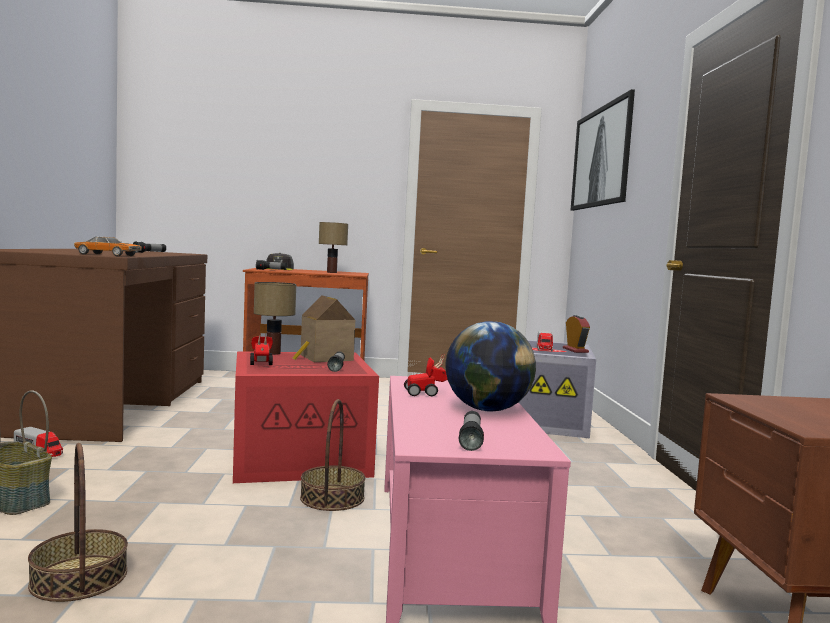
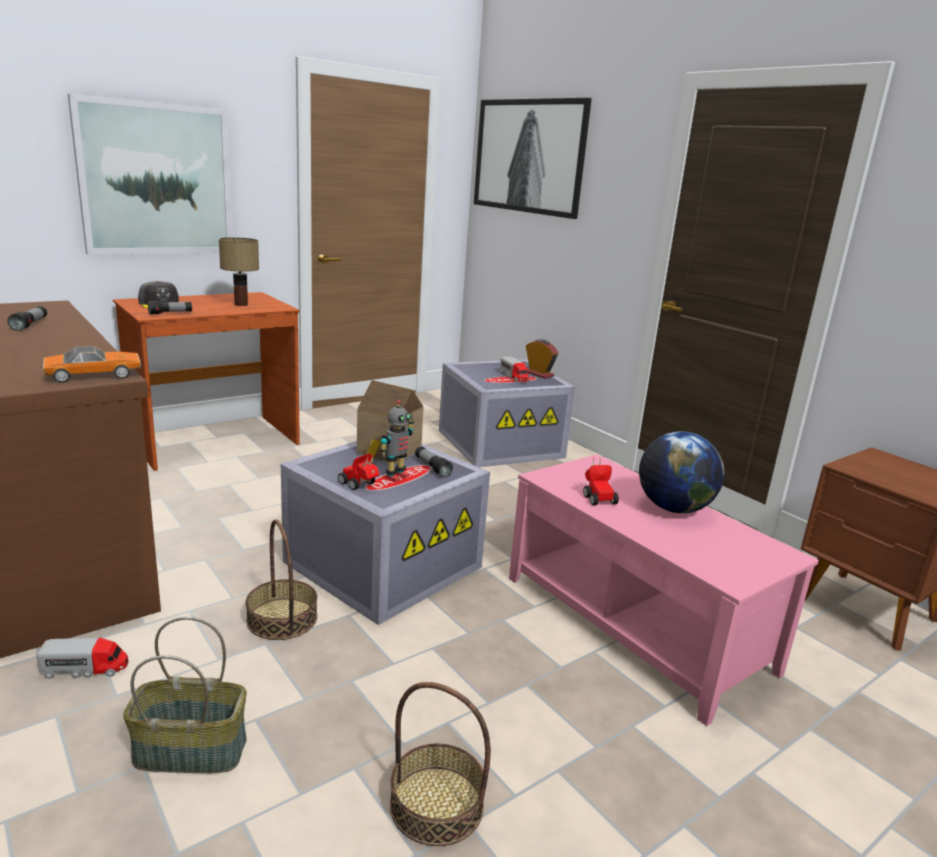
camera: 35 degrees left, 15 degrees up
(273, 353) = (325, 457): table lamp -> none
(298, 366) = (396, 476): none -> toy robot
(299, 187) = (156, 180): none -> picture
(301, 456) = (383, 562): red storage box -> grey storage box
(332, 498) = (487, 607): basket -> basket (282, 618)
(426, 393) = (597, 497): toy car -> toy car turned 60 degrees counterclockwise
(471, 439) = (738, 558): flashlight -> none

